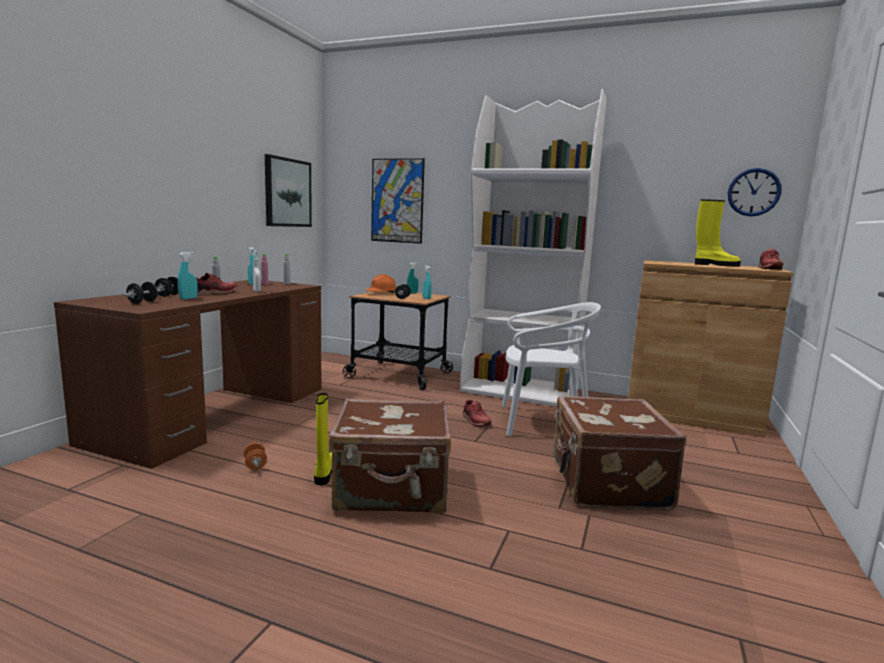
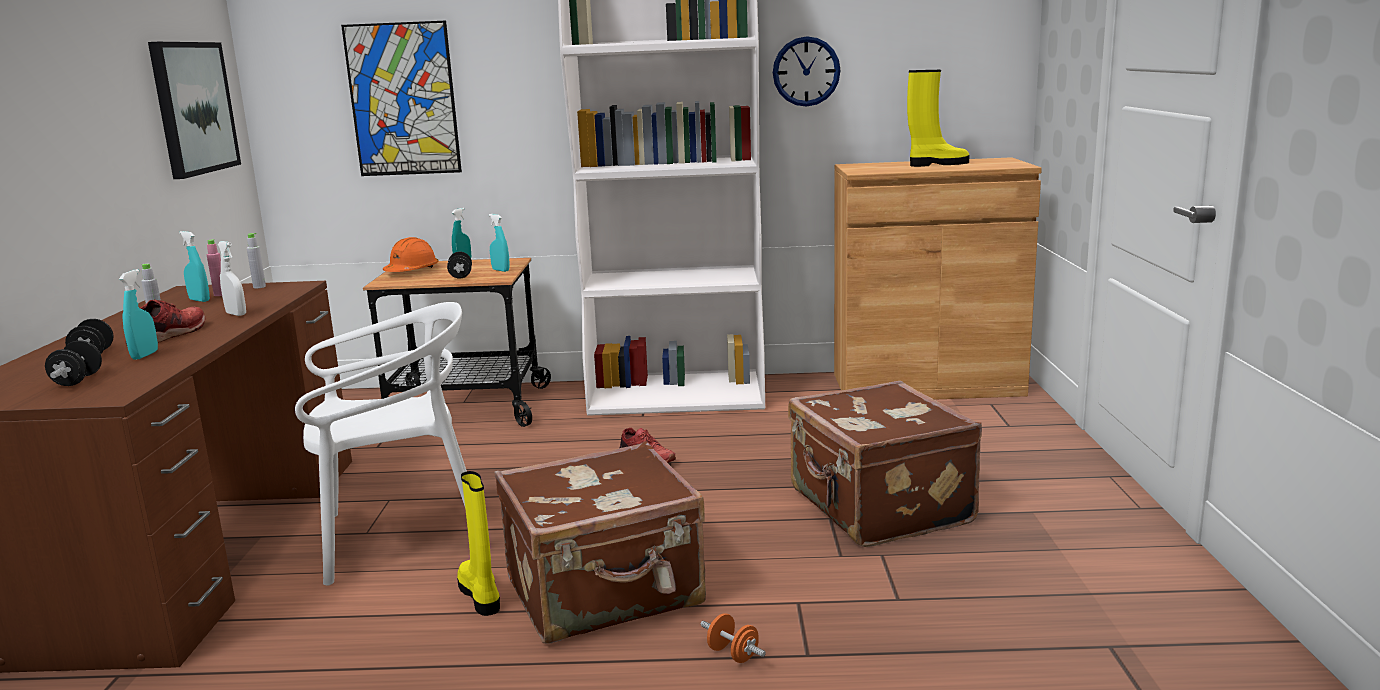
camera: 20 degrees left, 5 degrees up
(255, 465) = (358, 614): orange dumbbell -> orange dumbbell (733, 654)
(542, 422) = (742, 439): white chair -> white chair (401, 536)
(753, 192) = (970, 51): wall clock -> wall clock (806, 71)
(768, 268) = (1006, 163): red shoe -> none

